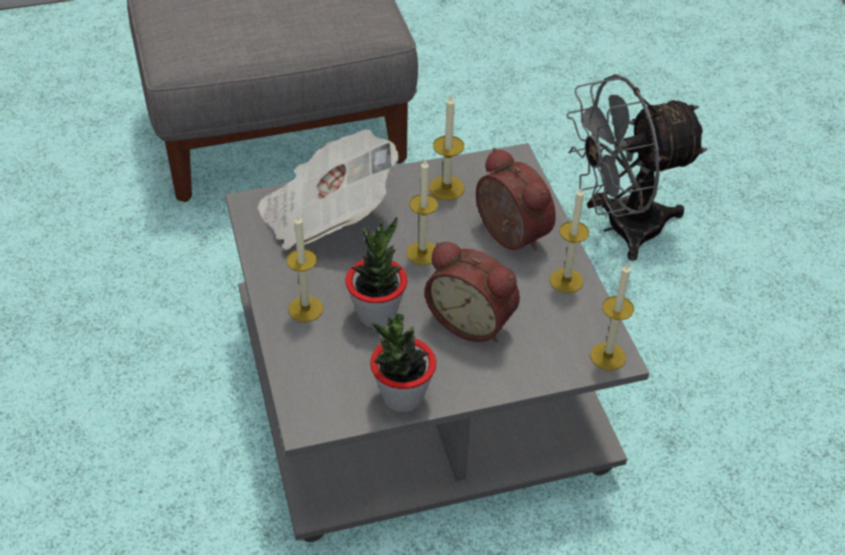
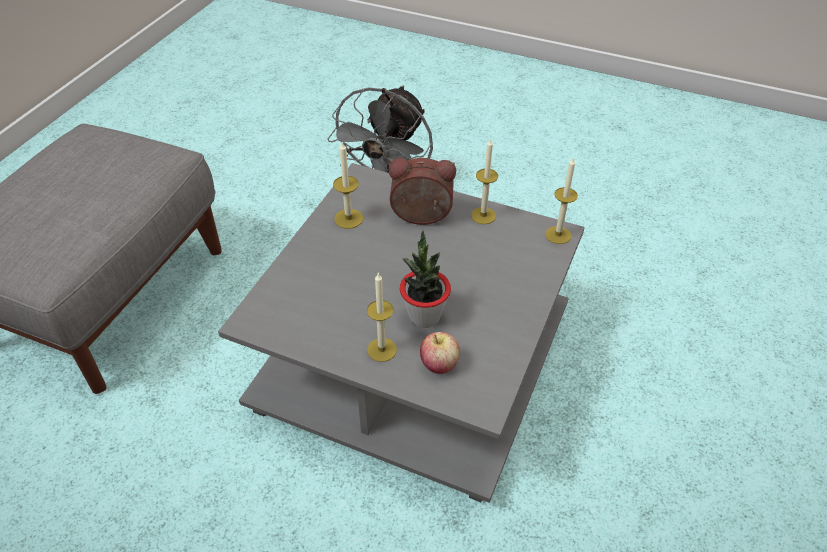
camera: 50 degrees left, 0 degrees up
(326, 216) = (306, 289): newspaper -> none
(326, 359) = (439, 364): none -> apple
(402, 397) = (507, 344): potted plant -> none
(422, 253) = (393, 263): candle -> none
(472, 320) = (475, 274): alarm clock -> none

